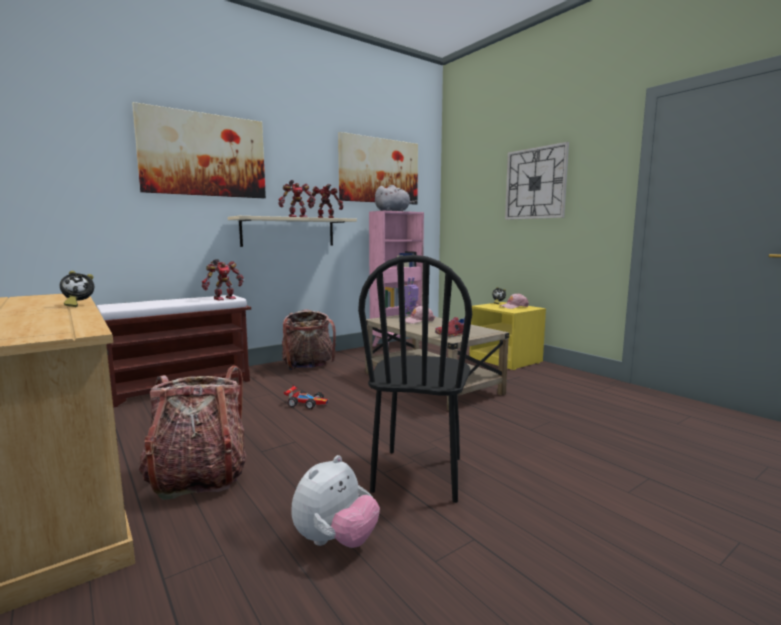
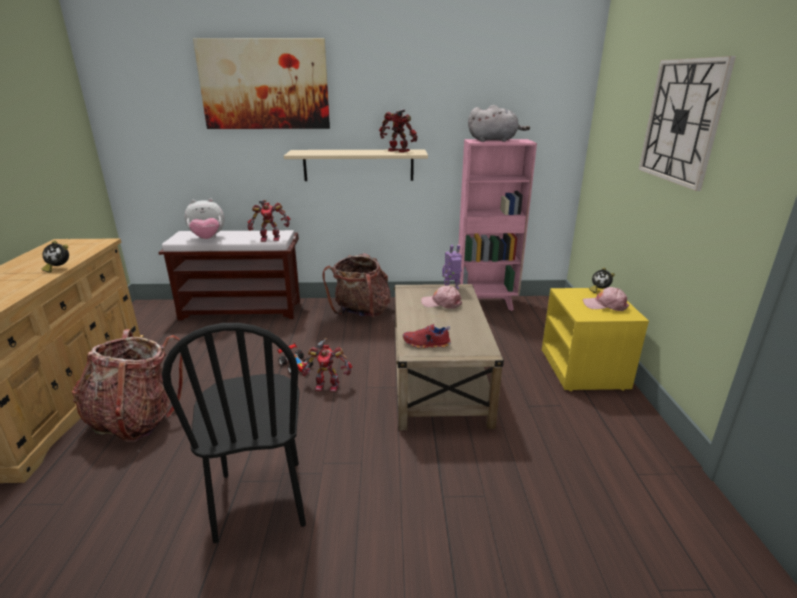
camera: 35 degrees right, 15 degrees up
(297, 217) = (356, 153): toy robot -> toy robot (327, 385)
(335, 541) = (121, 535): plush toy -> plush toy (207, 239)
(379, 171) = (487, 82): picture -> none
(419, 474) = (261, 499): black chair -> black chair turned 60 degrees counterclockwise

